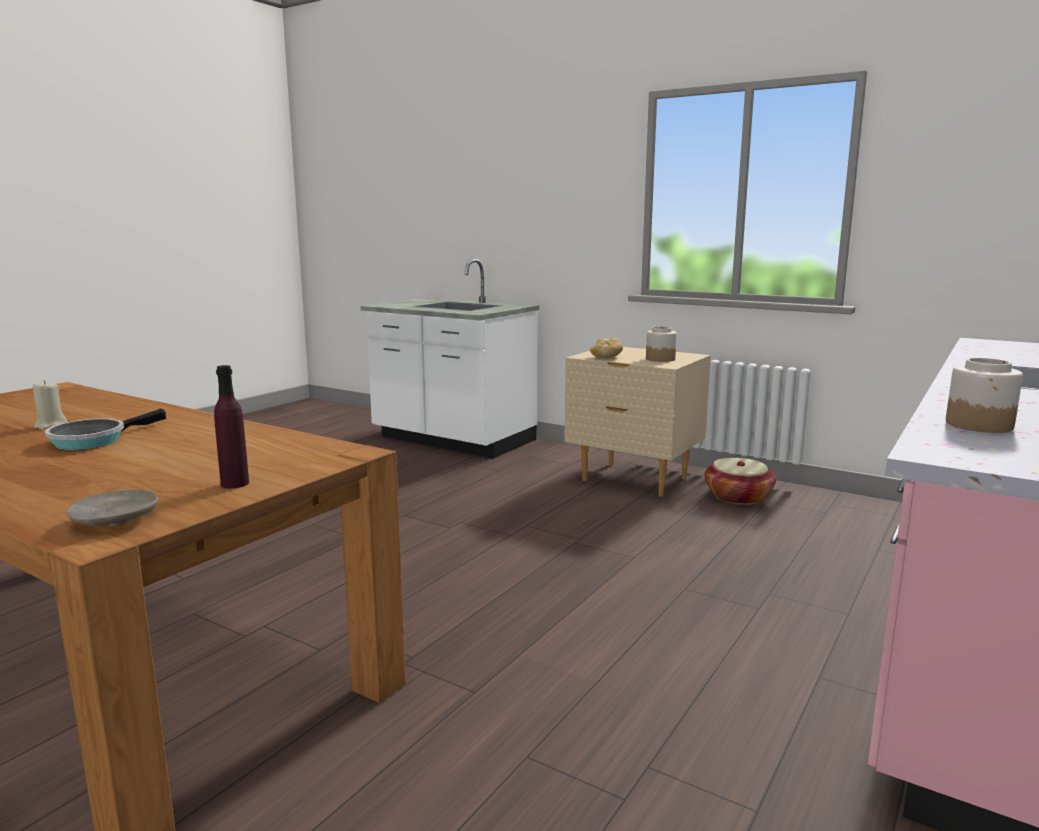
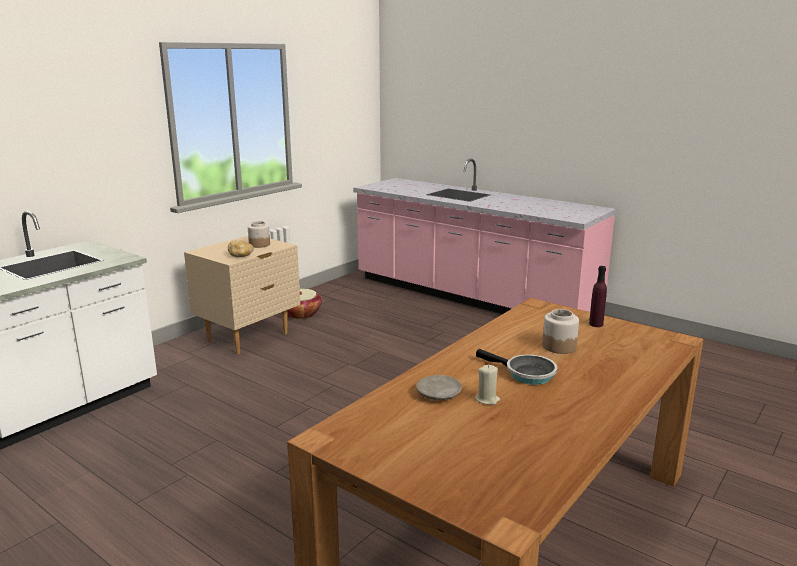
camera: 85 degrees left, 5 degrees up
(114, 520) = (657, 340): beige plate -> beige plate (438, 394)
(979, 425) = (538, 211): jar -> jar (558, 346)

